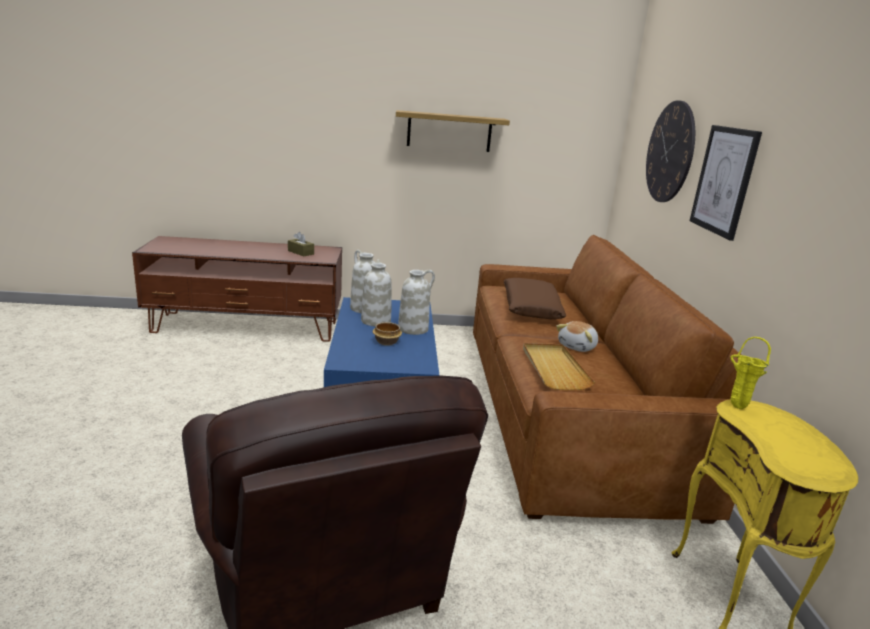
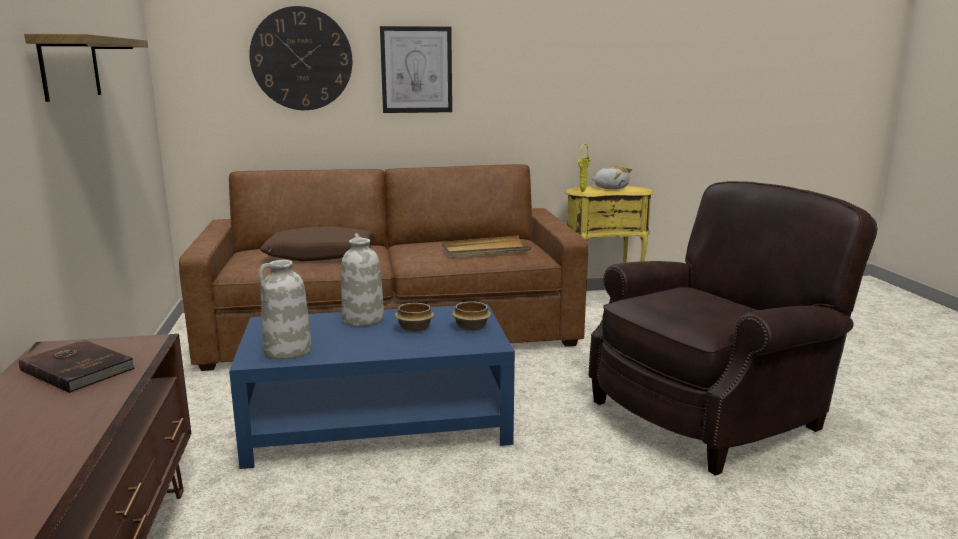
camera: 95 degrees left, 5 degrees down
(300, 252) = (79, 369): brown tissue box -> brown book
(375, 321) = (339, 340): white vase -> none
(381, 360) = (470, 327): none -> bowl
(578, 347) = (421, 246): plush toy -> plush toy (611, 188)

